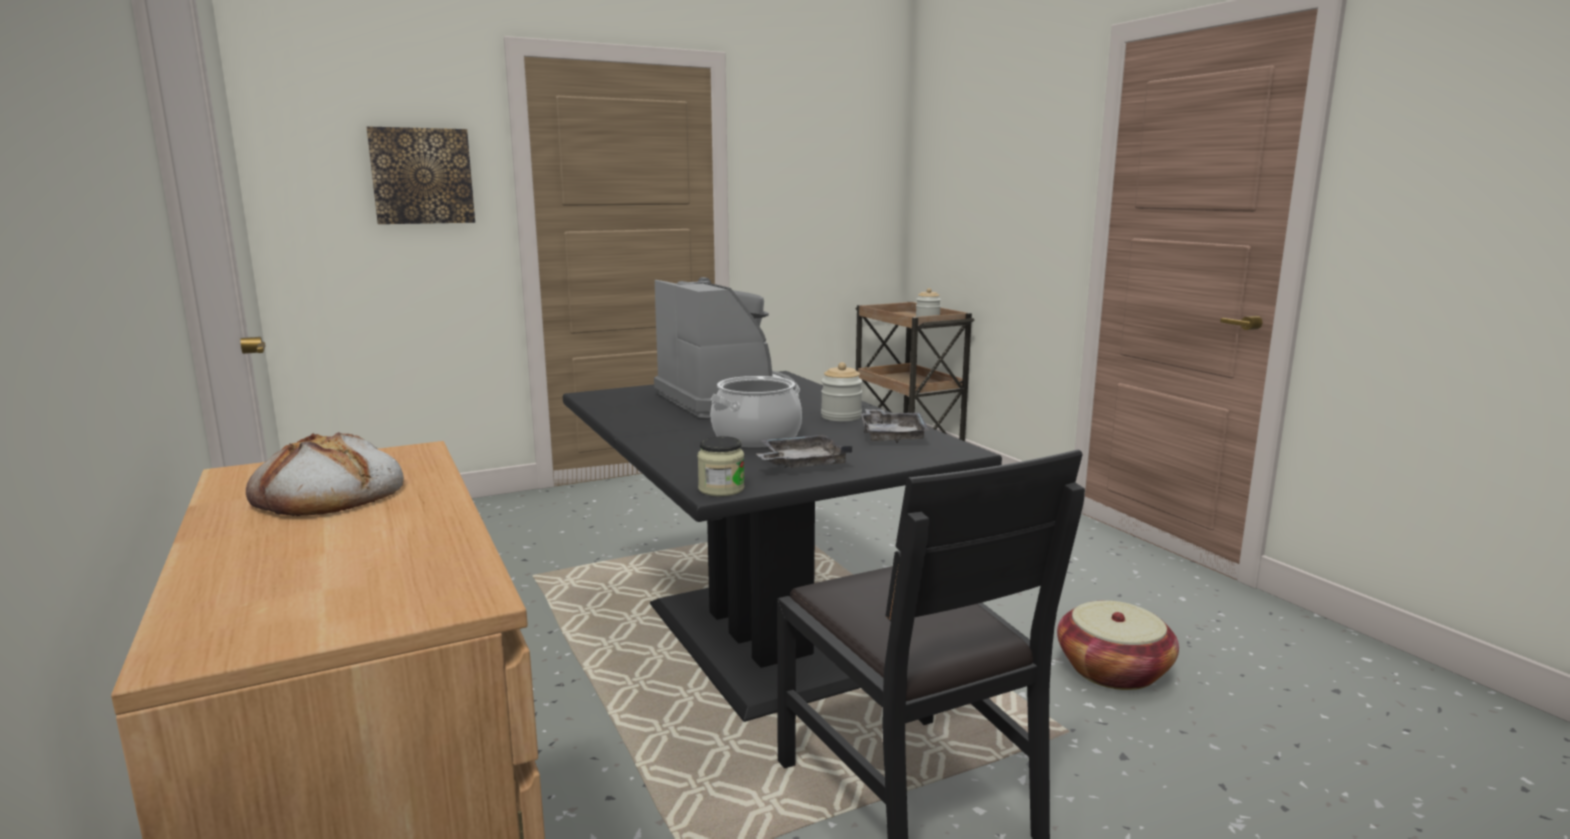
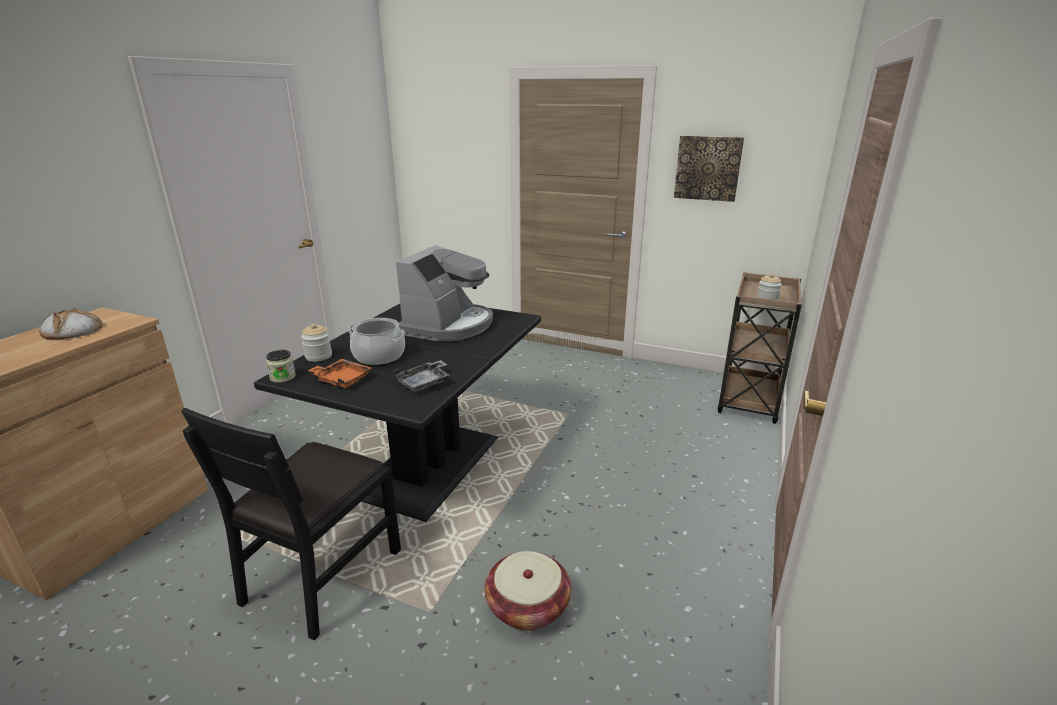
camera: 50 degrees right, 10 degrees up
(422, 176) = (464, 153): picture -> picture (708, 168)
(801, 464) = (342, 379): grey tray -> orange tray
(841, 417) = (449, 359): jar -> jar (318, 356)

